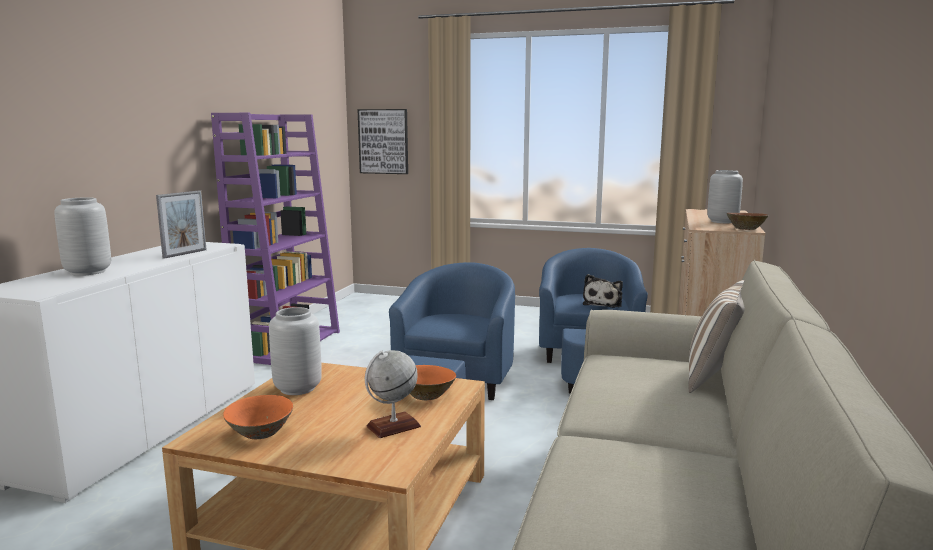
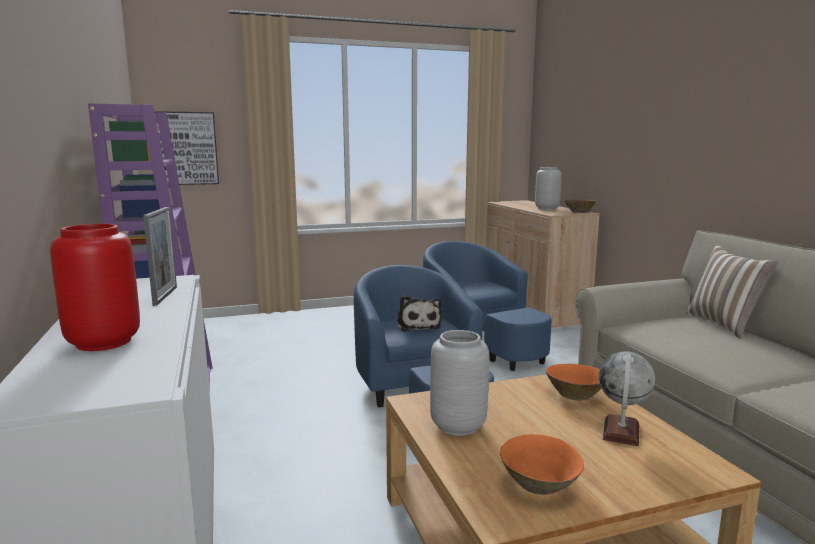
camera: 35 degrees left, 0 degrees up
(89, 272) = (105, 342): grey vase -> red vase
(603, 303) = (487, 288): plush toy -> plush toy (418, 325)

